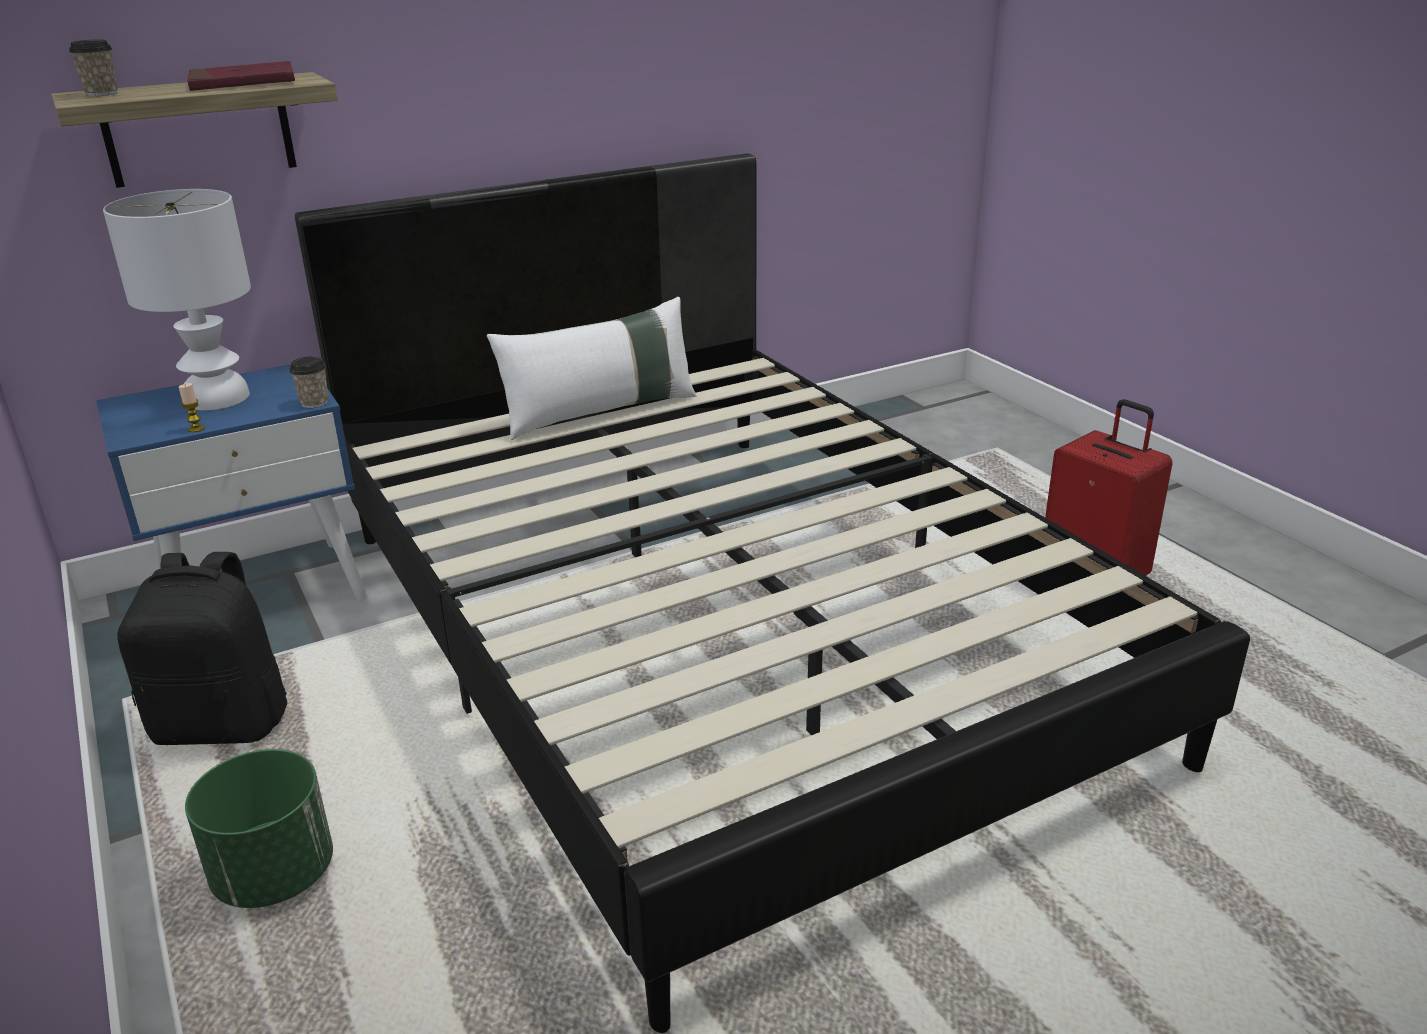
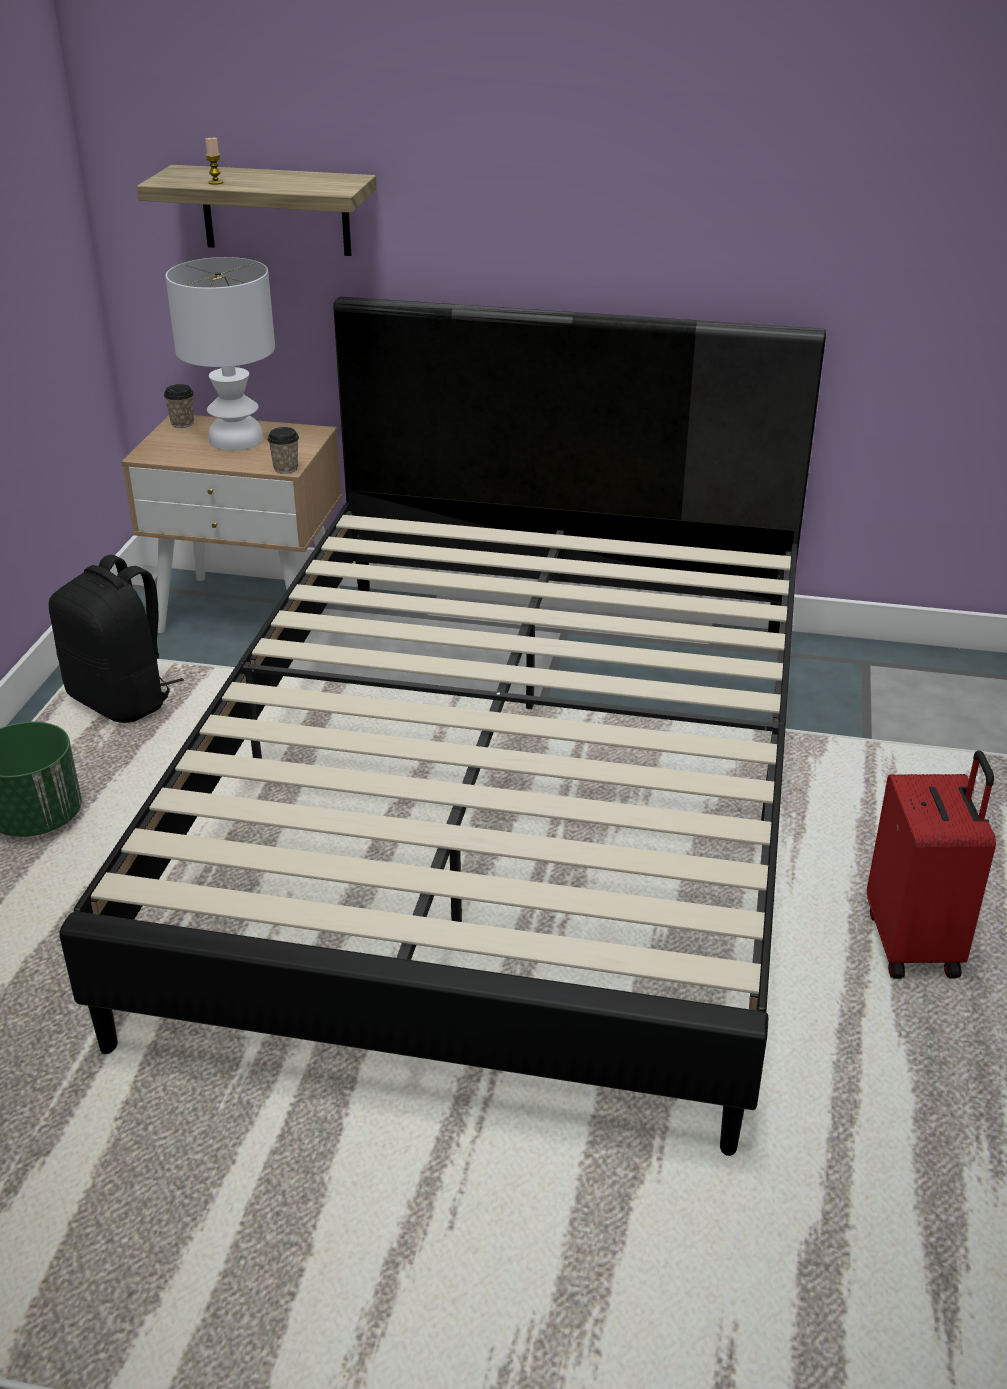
camera: 40 degrees right, 5 degrees up
(102, 94) = (191, 174): cup -> cup (182, 423)
(196, 429) = (190, 462): candle -> candle (215, 182)
(243, 83) = (296, 181): red book -> none
(264, 592) = (251, 611): blue nightstand -> beige nightstand
(601, 412) = (562, 556): white pillow -> none

